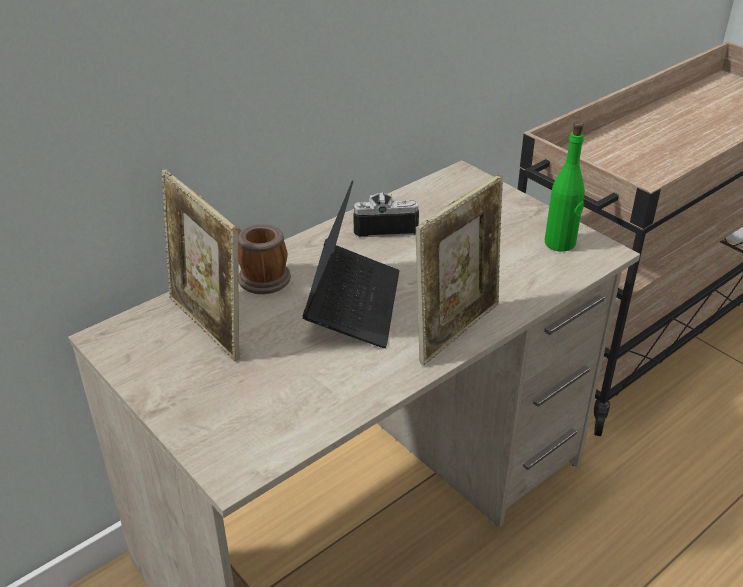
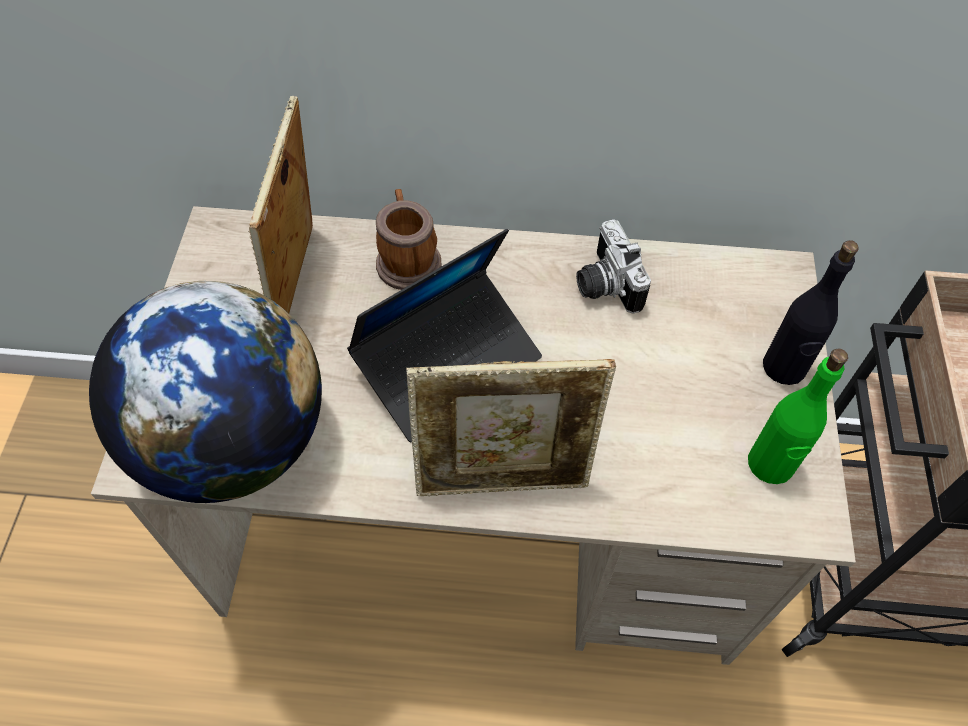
camera: 45 degrees right, 20 degrees up
(281, 419) = (234, 441): none -> globe
(384, 225) = (603, 284): camera -> camera turned 150 degrees counterclockwise
(513, 207) = (784, 367): none -> black bottle

